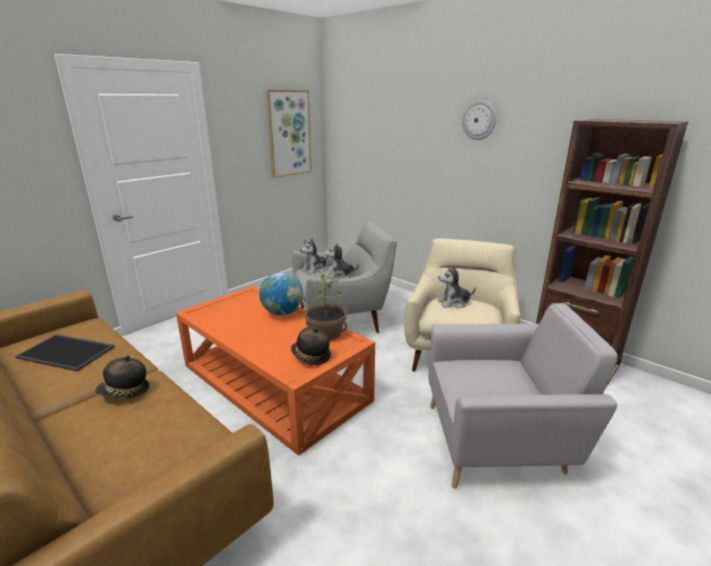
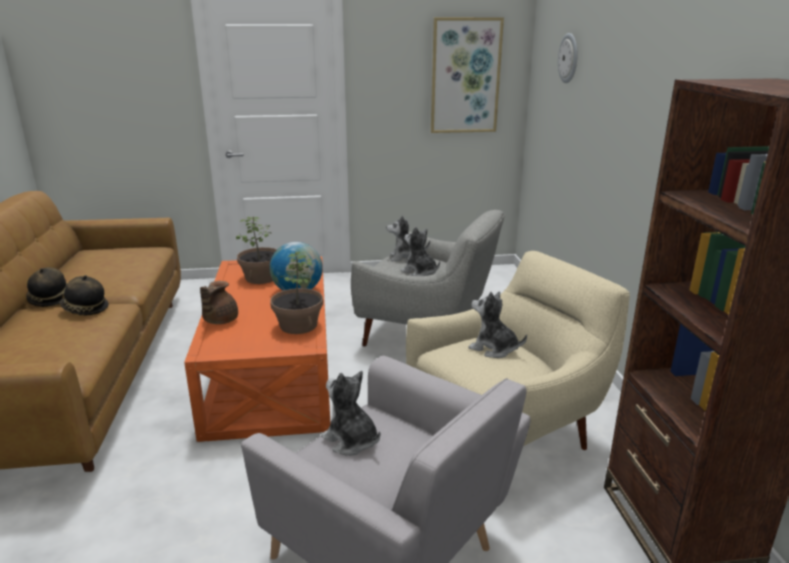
camera: 40 degrees right, 0 degrees up
(68, 352) = (107, 266): tray -> none
(235, 313) = (261, 278): none -> potted plant
(264, 352) = (219, 321): none -> brown teapot
(310, 356) = (246, 341): hat -> hat (50, 299)
(471, 382) = (351, 440): none -> plush toy
(479, 120) = (658, 71): wall clock -> wall clock (569, 58)

